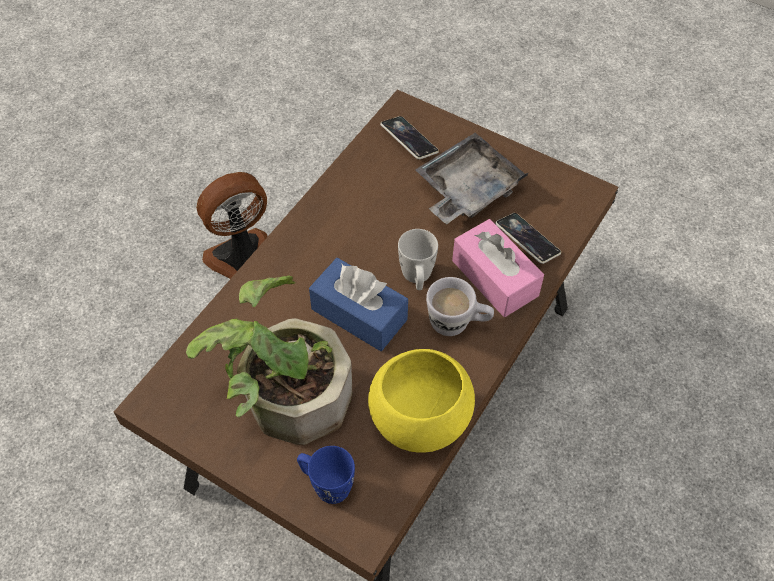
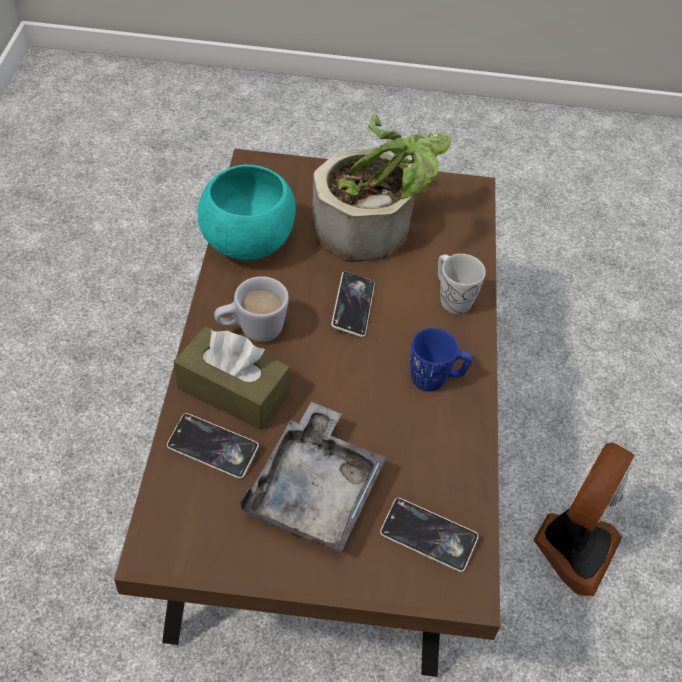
camera: 150 degrees right, 5 degrees down
(326, 485) = (298, 182): blue mug -> blue mug (435, 379)
(359, 314) = (353, 307): blue tissue box -> phone
(417, 277) = (317, 362): white mug -> white mug (451, 298)
(418, 420) = (249, 243): yellow bowl -> turquoise bowl
(495, 278) = (233, 390): pink tissue box -> brown tissue box

